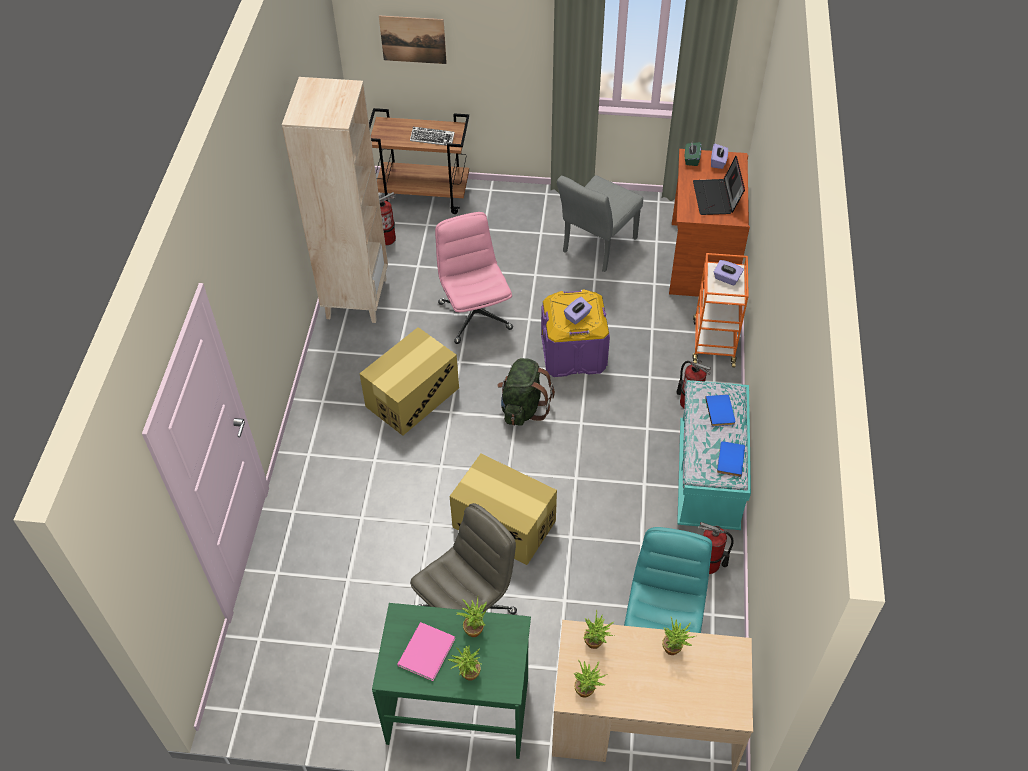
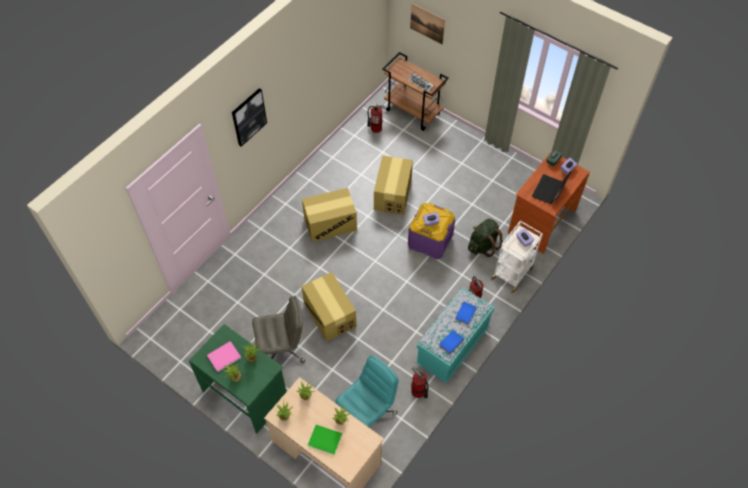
camera: 30 degrees right, 5 degrees up
(247, 258) = (248, 117): none -> picture
(356, 298) = (338, 155): beige bookcase -> none
(474, 315) = (392, 194): pink office chair -> cardboard box
(523, 408) = (382, 258): green backpack -> green backpack (483, 245)
(596, 248) = (486, 186): grey chair -> none
(668, 688) = (324, 439): none -> green book
(713, 342) = (512, 272): orange cart -> white cart

